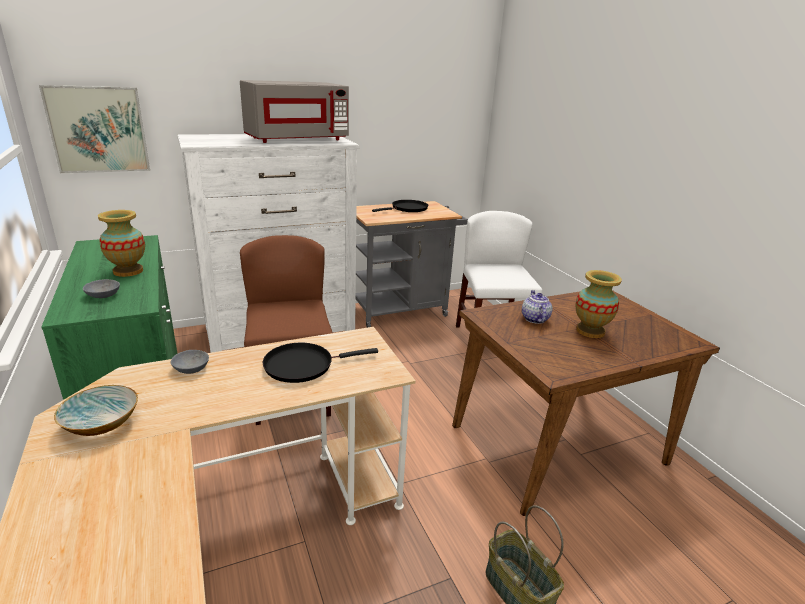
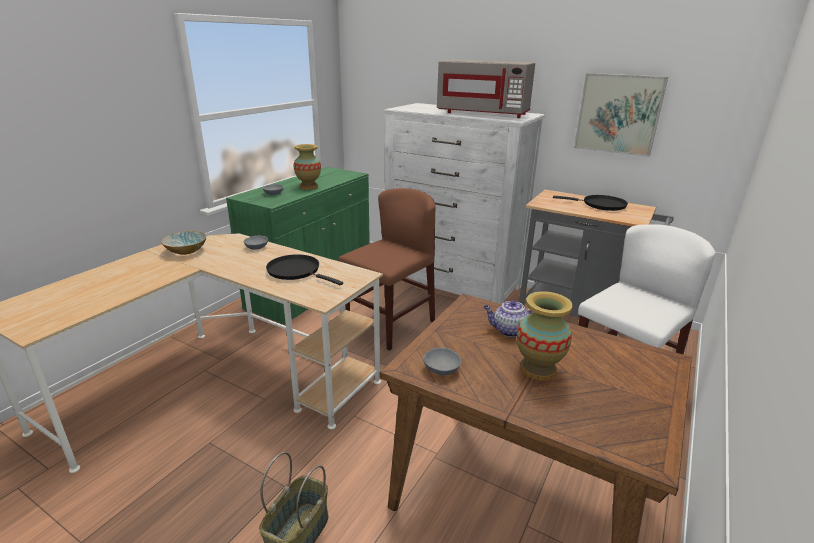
camera: 55 degrees right, 0 degrees up
(98, 130) = (374, 95): picture -> picture (618, 114)
(534, 319) = (509, 331): teapot -> teapot turned 135 degrees counterclockwise
(566, 362) = (442, 369): none -> grey bowl

